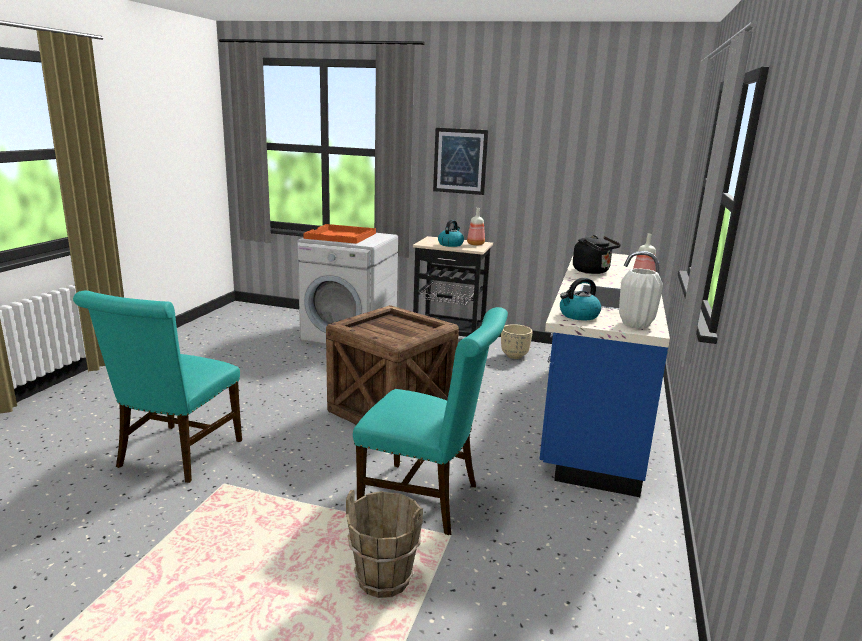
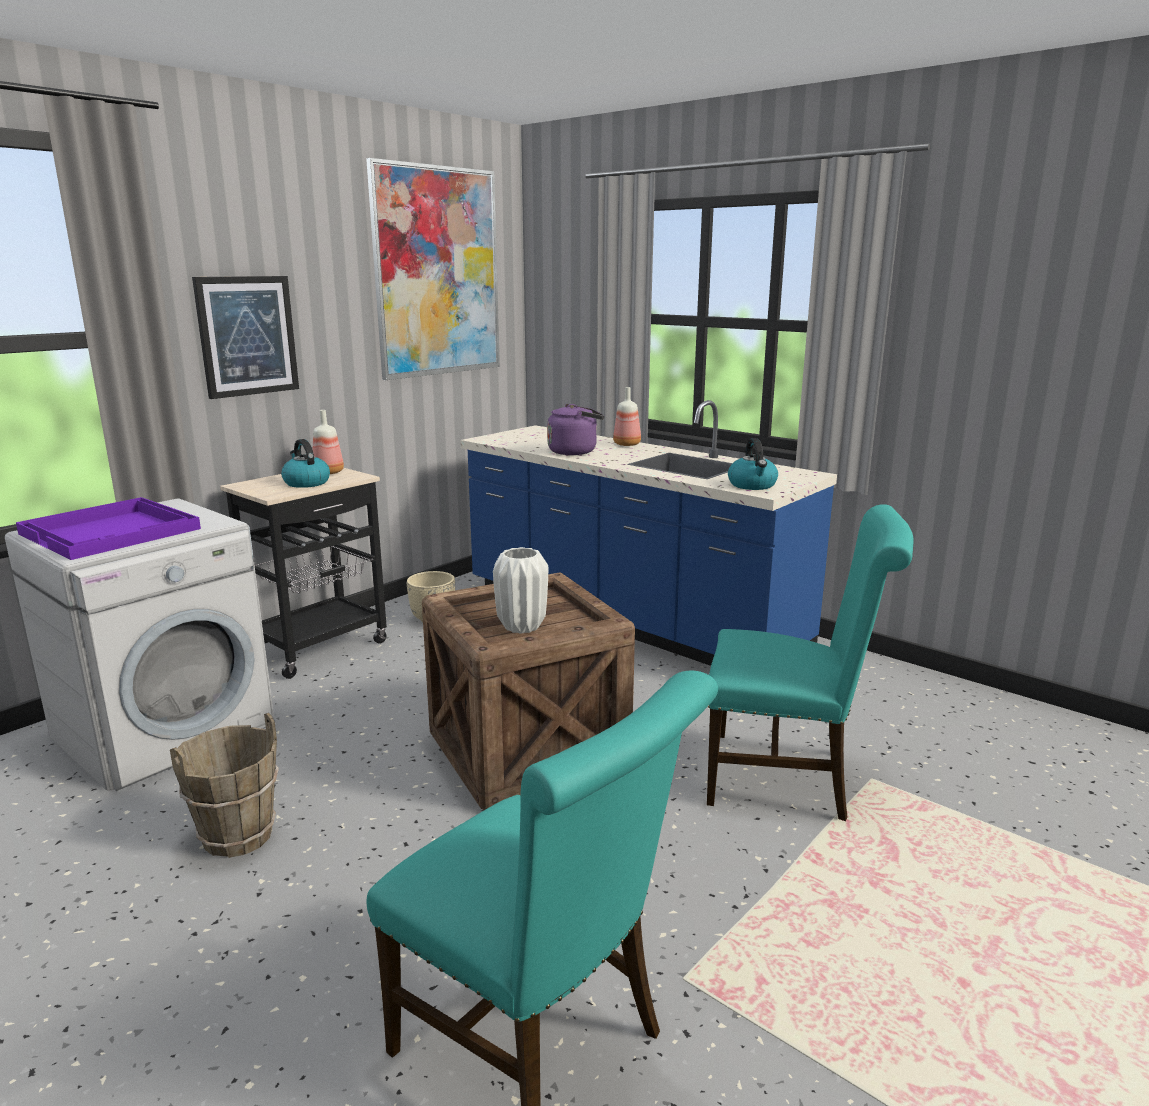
camera: 65 degrees left, 0 degrees up
(341, 236) = (112, 531): orange tray -> purple tray
(384, 579) = (958, 848): brown bucket -> brown bucket (237, 836)
(427, 499) = (789, 777): turquoise chair -> turquoise chair turned 60 degrees clockwise
(593, 271) = (575, 451): black kettle -> purple kettle
(605, 134) = (437, 272): none -> picture
(635, 324) = (791, 475): white vase -> white vase (521, 626)

